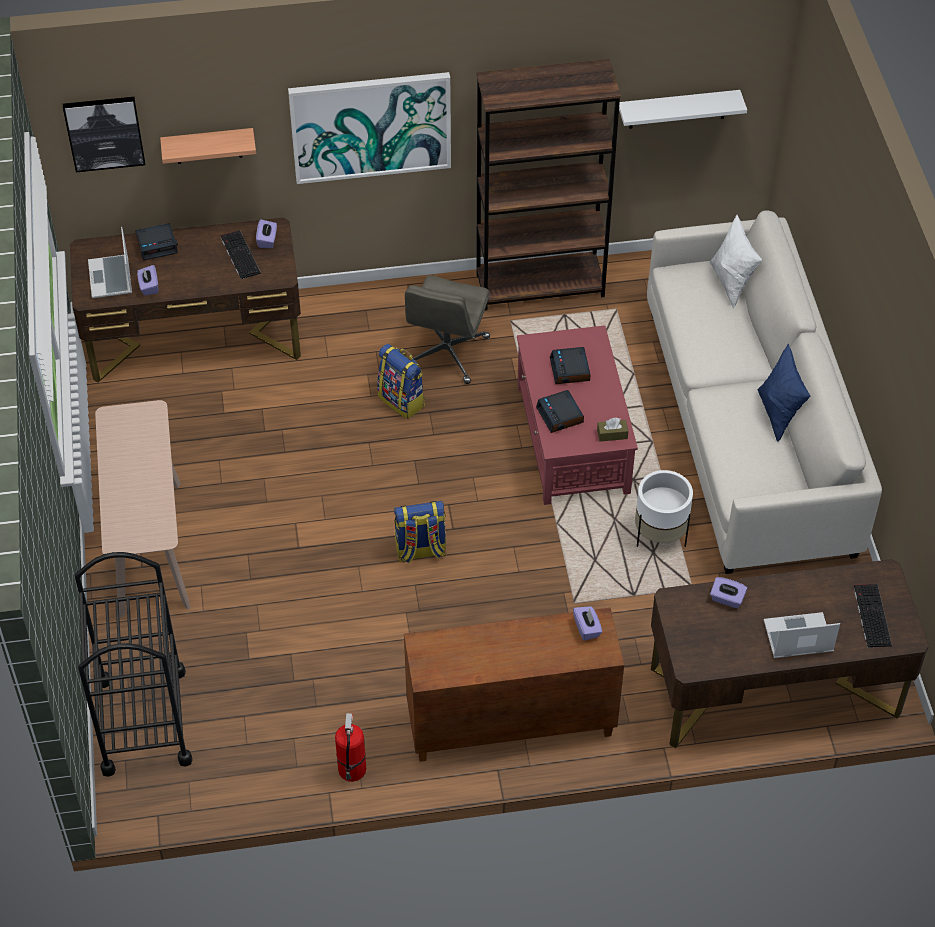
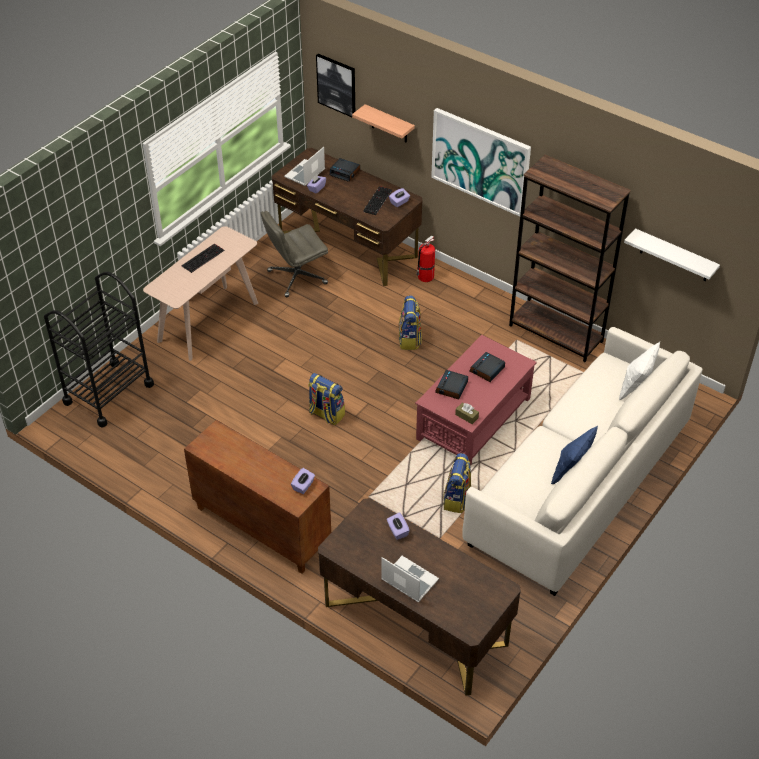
camera: 45 degrees right, 5 degrees down
(352, 770) = (164, 487): fire extinguisher -> fire extinguisher (425, 277)
(447, 354) = (461, 333): grey office chair -> grey office chair (296, 278)
(660, 535) = (457, 499): white planter -> backpack
(871, 615) = (466, 602): keyboard -> keyboard (203, 257)

